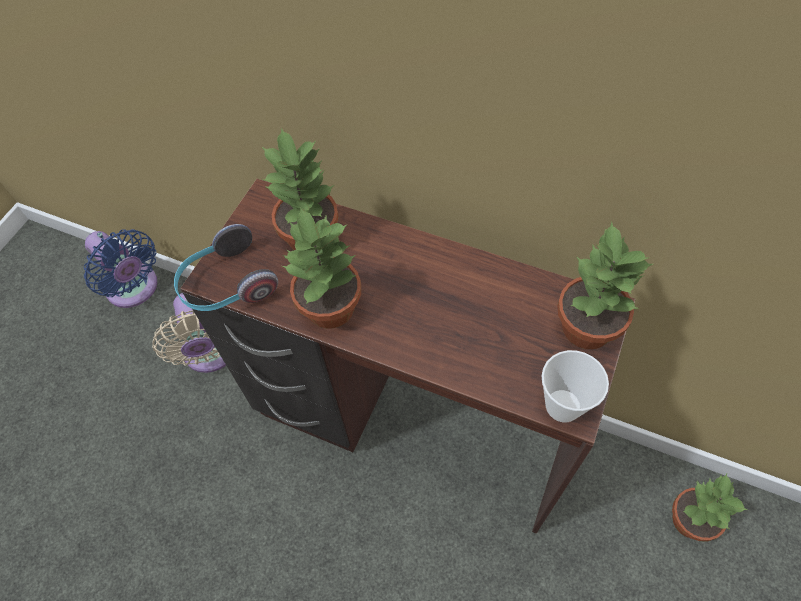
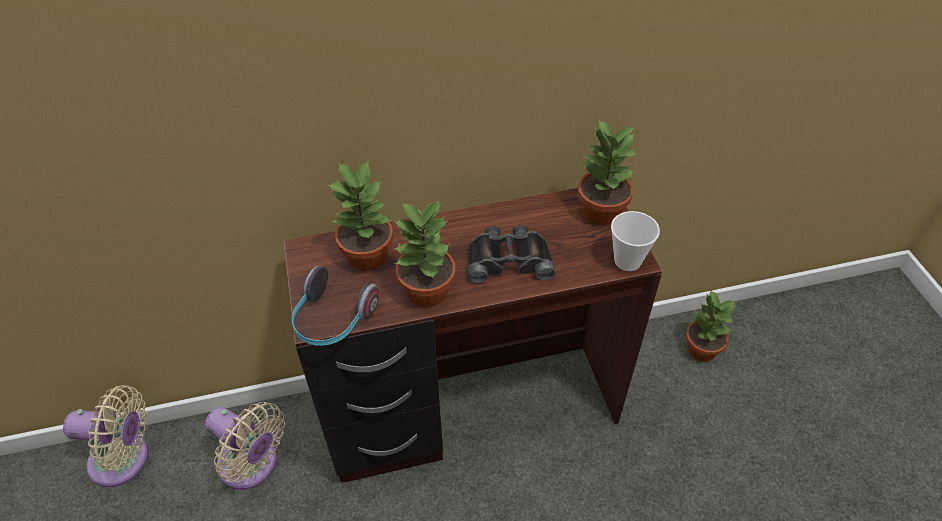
camera: 40 degrees left, 10 degrees down
(135, 289) = (125, 460): blue fan -> beige fan
(436, 323) = (508, 259): none -> black binoculars

